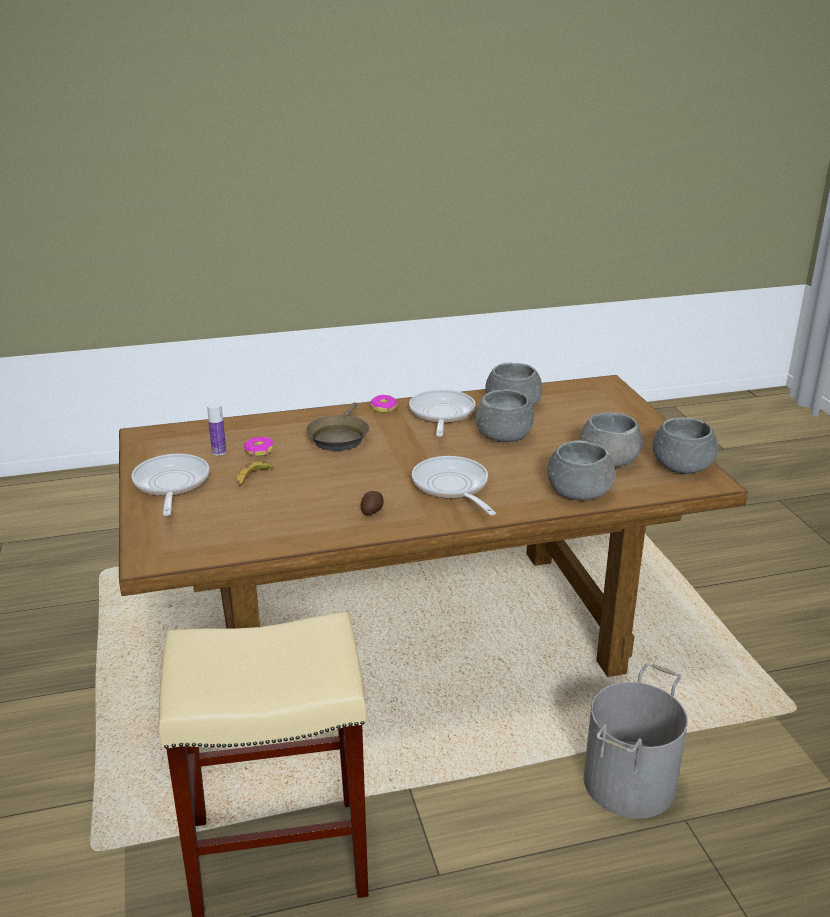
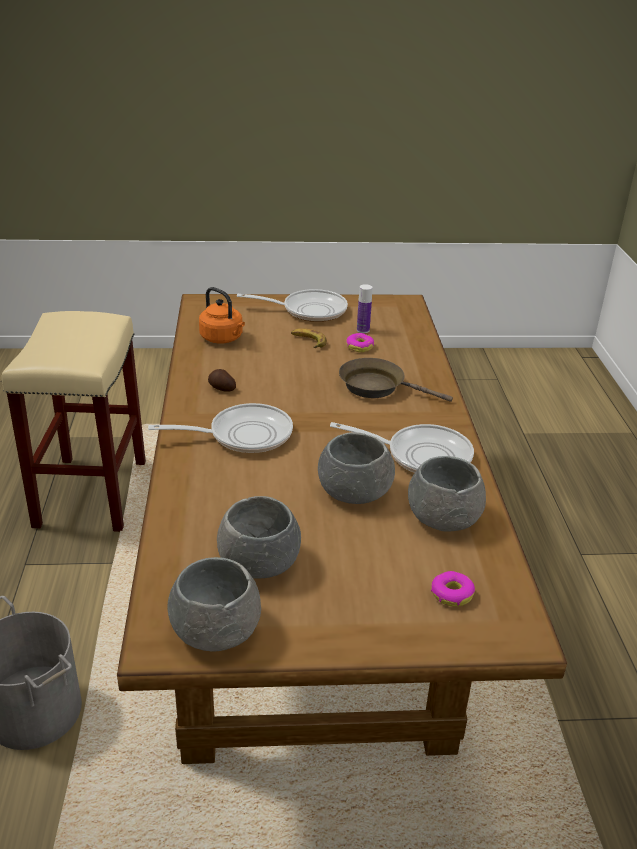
camera: 100 degrees right, 5 degrees up
(257, 527) = (223, 338): none -> orange kettle
(384, 408) = (447, 420): donut -> donut (451, 594)
(579, 492) = (192, 516): grey bowl -> none

